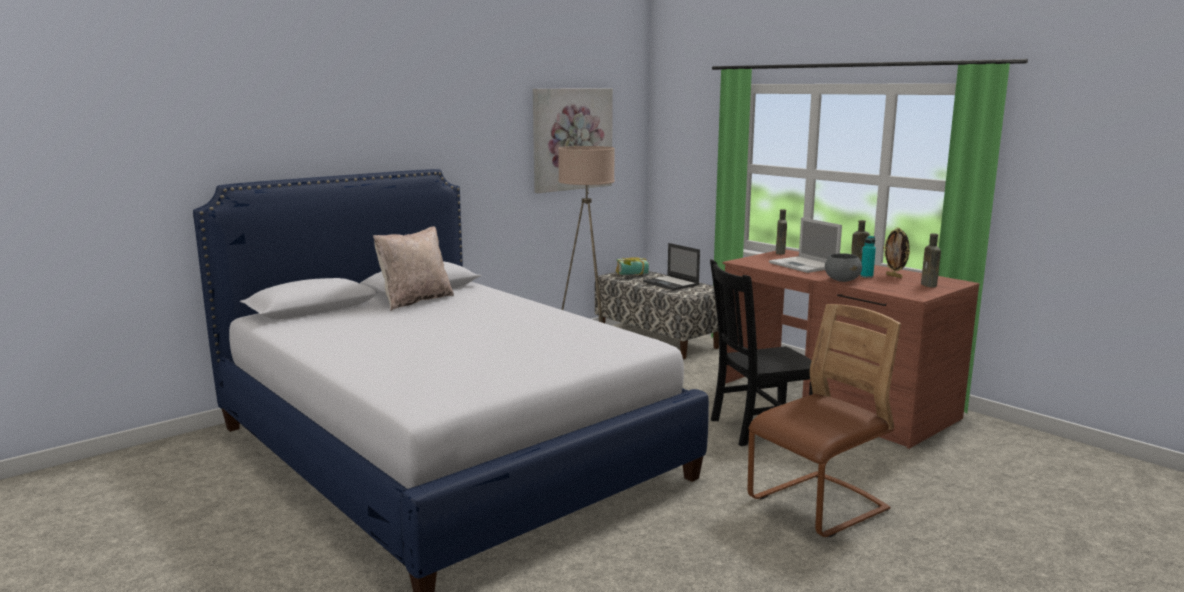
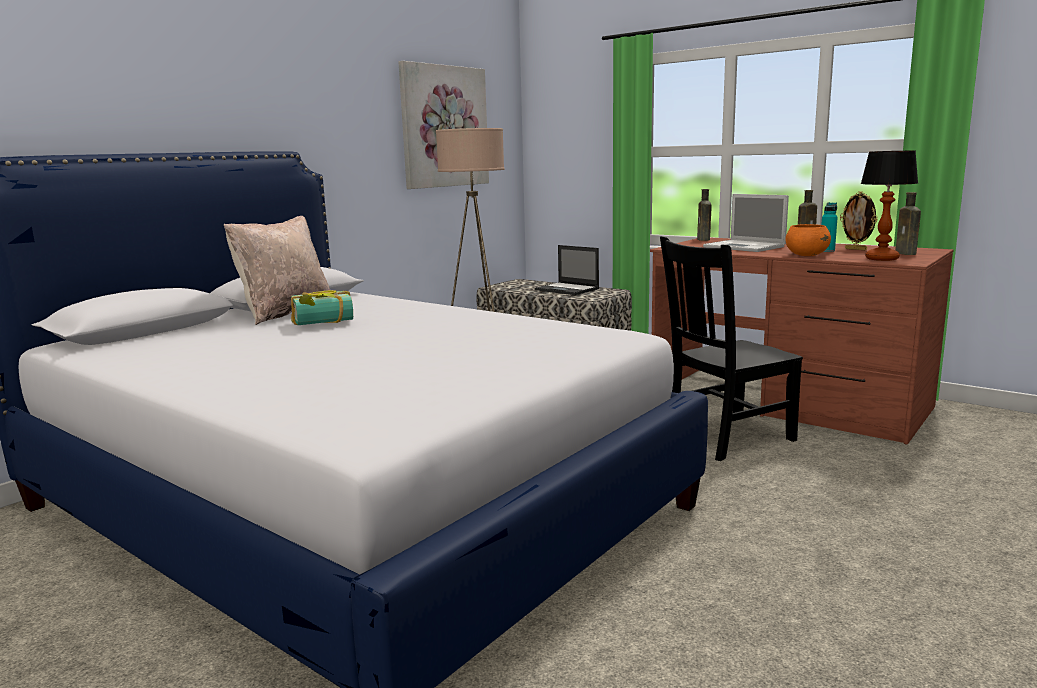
camera: 10 degrees left, 0 degrees up
(633, 274) = (518, 284): book -> book (324, 324)
(817, 506) = (860, 525): brown chair -> none
(842, 280) = (806, 255): grey bowl -> orange bowl
(899, 290) = (882, 259): none -> table lamp

